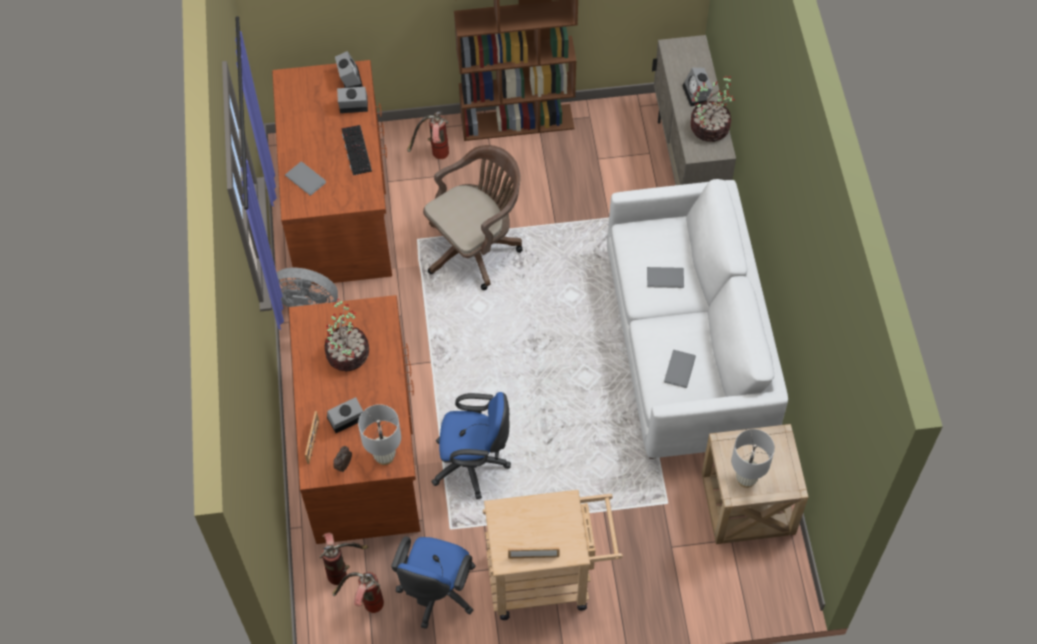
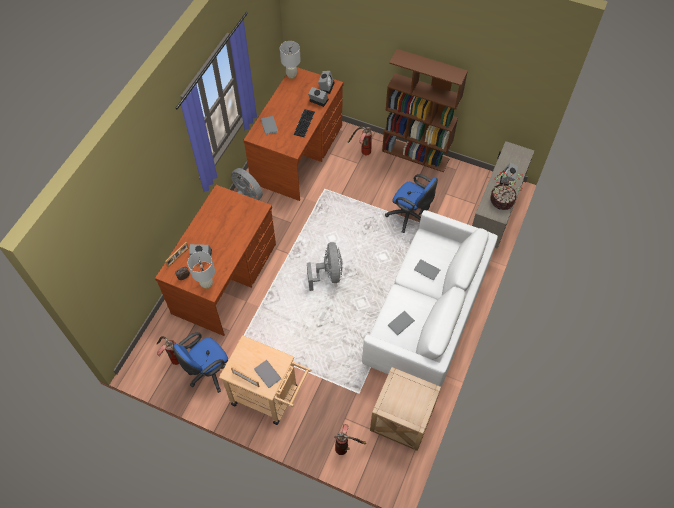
camera: 30 degrees right, 0 degrees up
(342, 569) = (174, 333): fire extinguisher -> fire extinguisher (346, 447)
(348, 354) = (226, 222): potted plant -> none
(474, 464) = (273, 317): blue office chair -> blue office chair (410, 217)
(476, 247) = (351, 207): brown office chair -> none
(511, 362) = (328, 274): none -> grey fan
(560, 534) = (267, 375): none -> grey book
(746, 479) = (394, 403): white table lamp -> white table lamp (291, 75)

